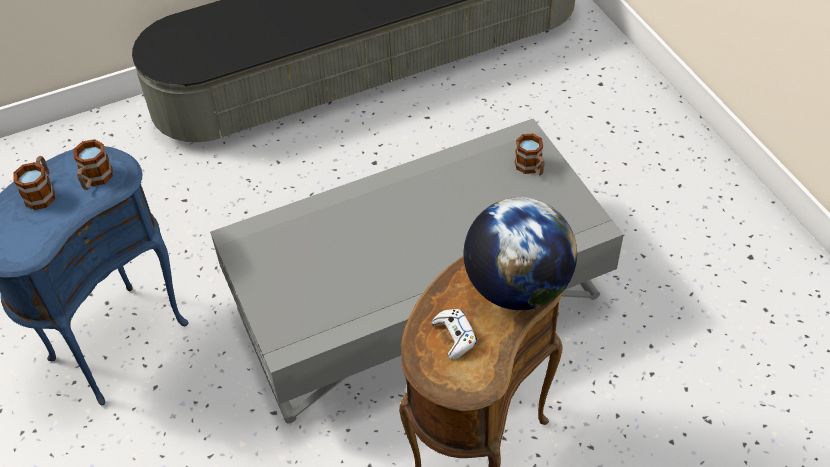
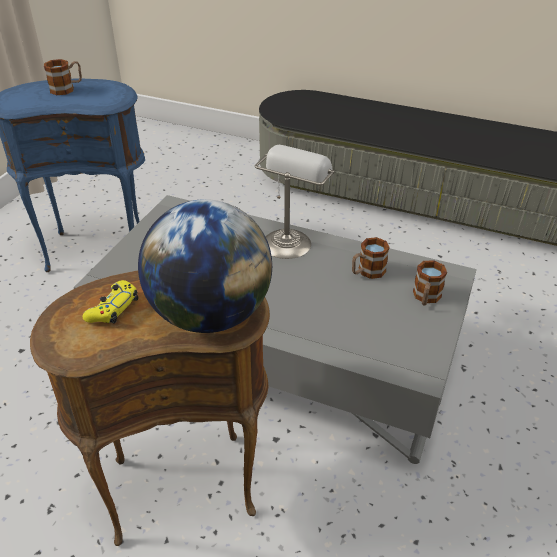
camera: 45 degrees right, 10 degrees down
(95, 180) = (98, 97): mug -> mug (367, 272)
(375, 191) = (290, 237): none -> white table lamp
(454, 336) = (113, 308): white game controller -> yellow game controller

